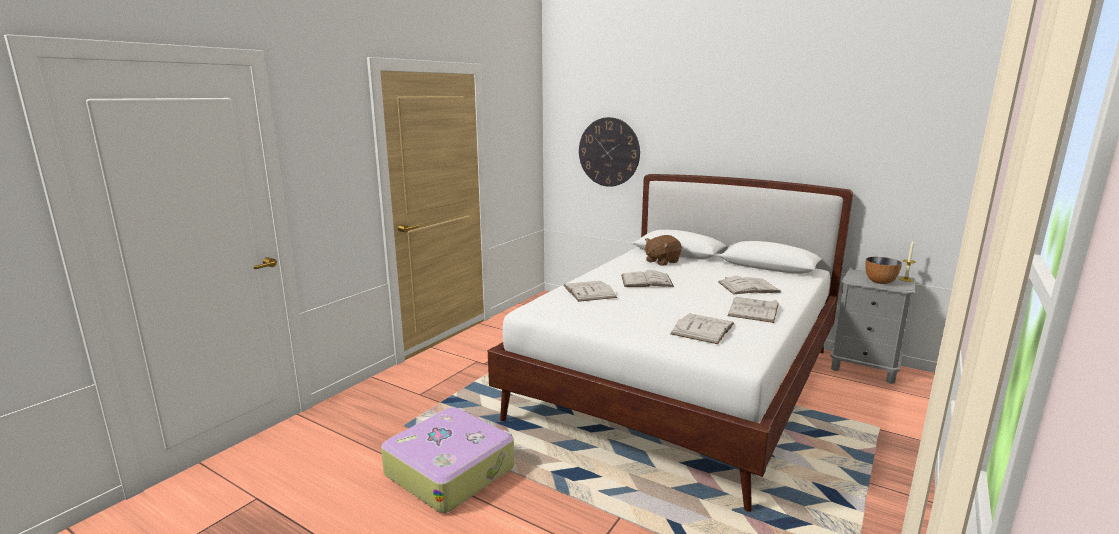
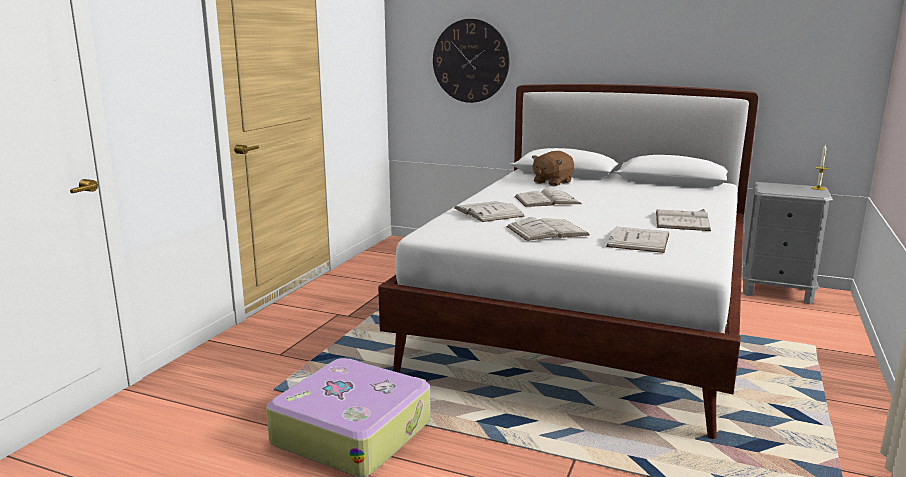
camera: 10 degrees left, 0 degrees up
(748, 287) = (663, 201): white book -> white book (547, 231)
(879, 282) = (794, 191): bowl -> none

